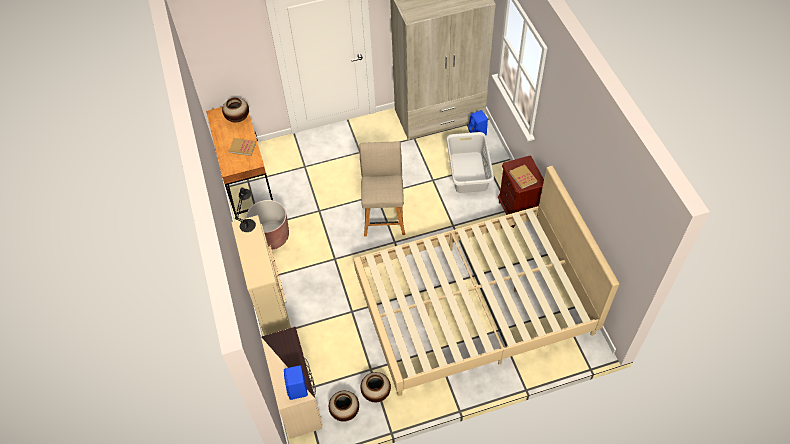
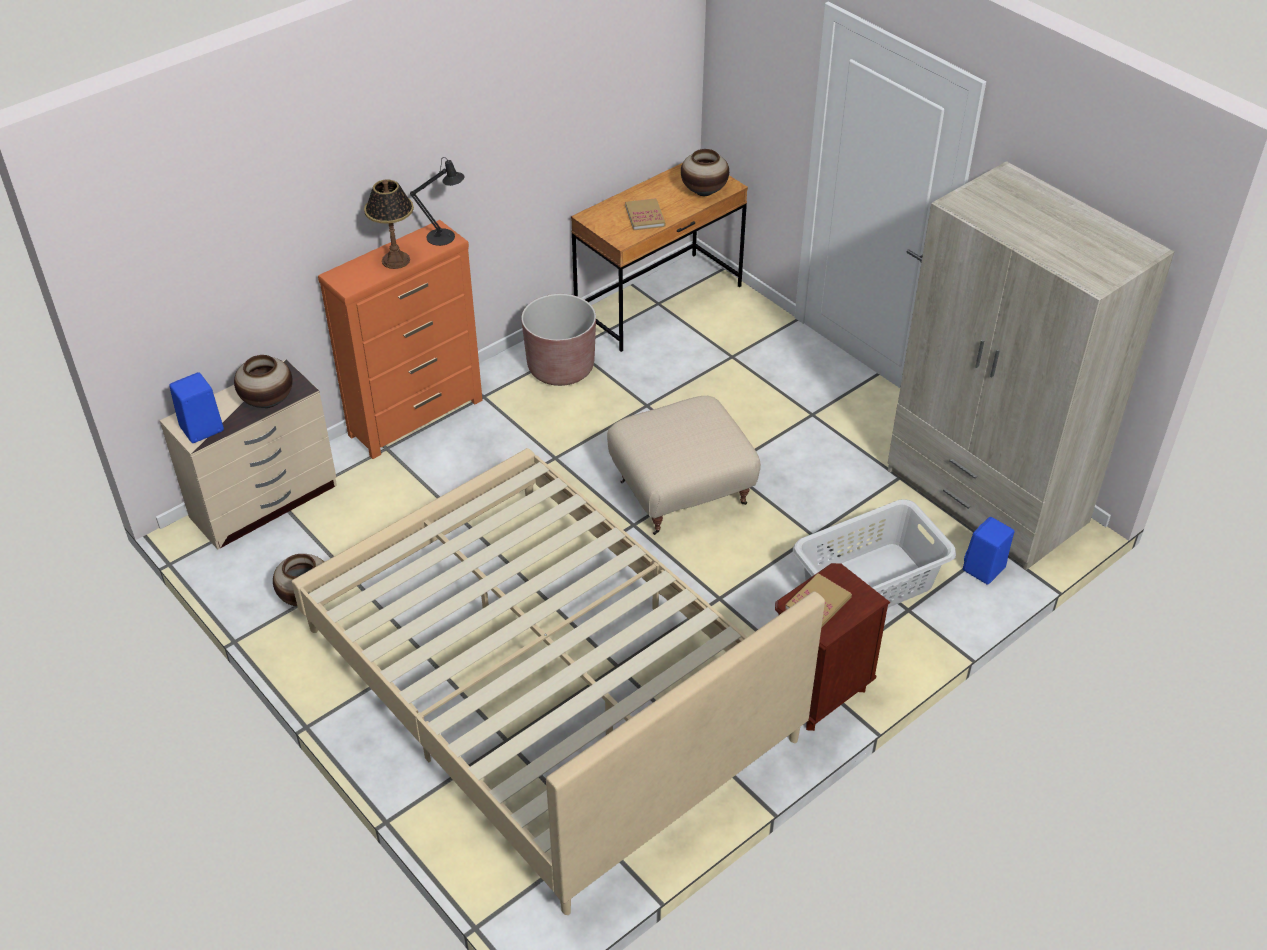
camera: 65 degrees right, 10 degrees down
(256, 250) = (396, 260): none -> table lamp
(272, 310) = (417, 417): beige dresser -> orange dresser
(345, 411) = (258, 568): vase -> vase (268, 401)
(384, 216) = (683, 492): beige chair -> beige ottoman

